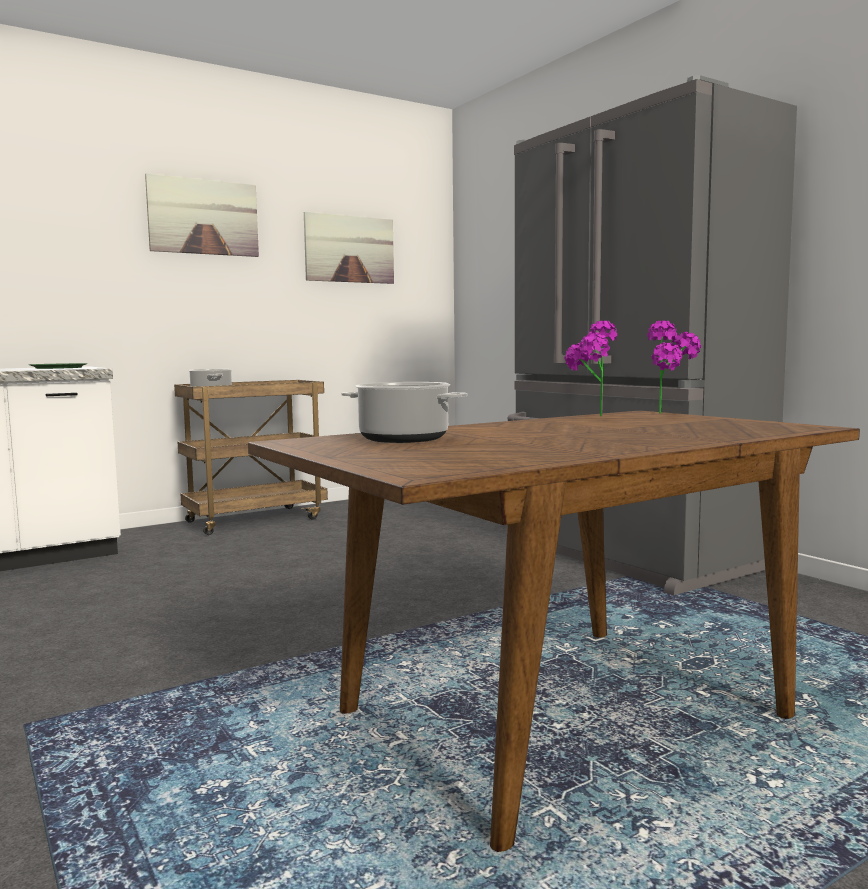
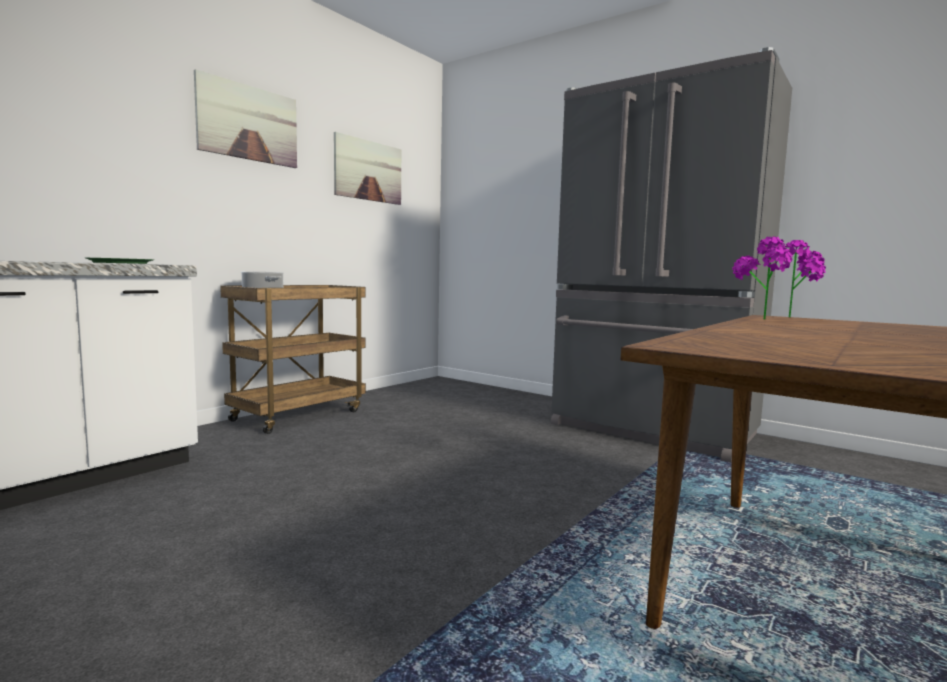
camera: 20 degrees left, 0 degrees up
(402, 439) = (759, 341): cooking pot -> none

